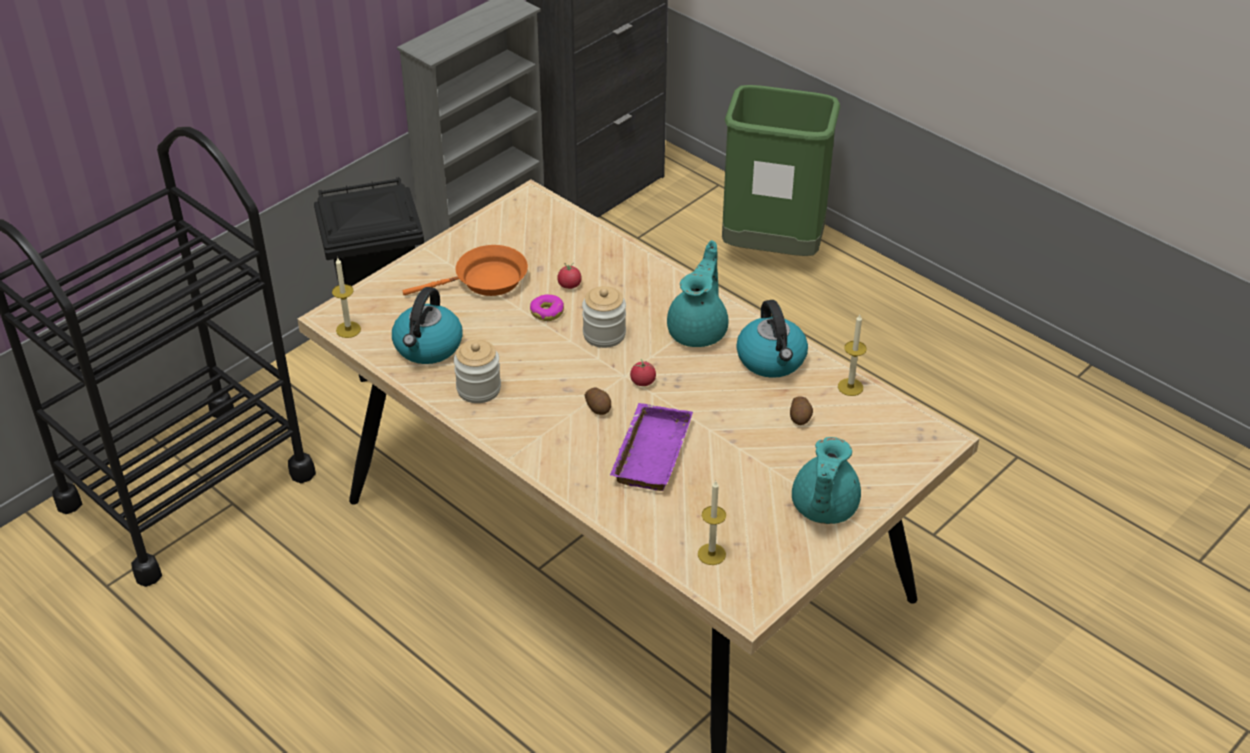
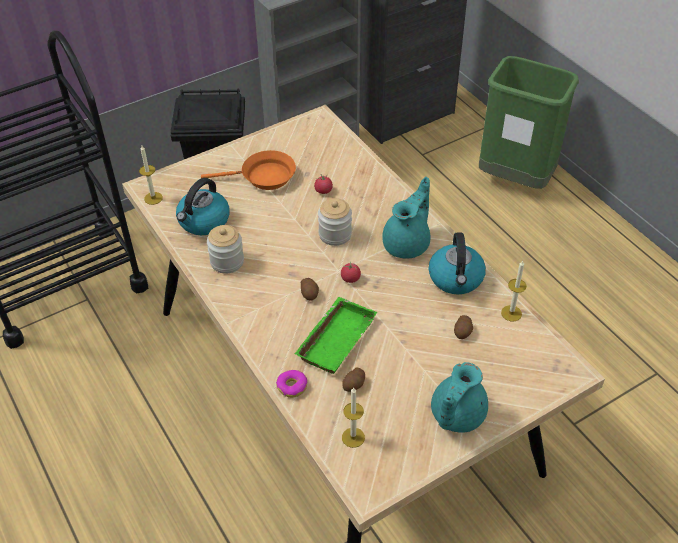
camera: 15 degrees right, 5 degrees up
(547, 312) = (299, 209): donut -> donut (292, 386)
(649, 451) = (335, 338): purple tray -> green tray
(691, 498) = (354, 385): none -> potato

